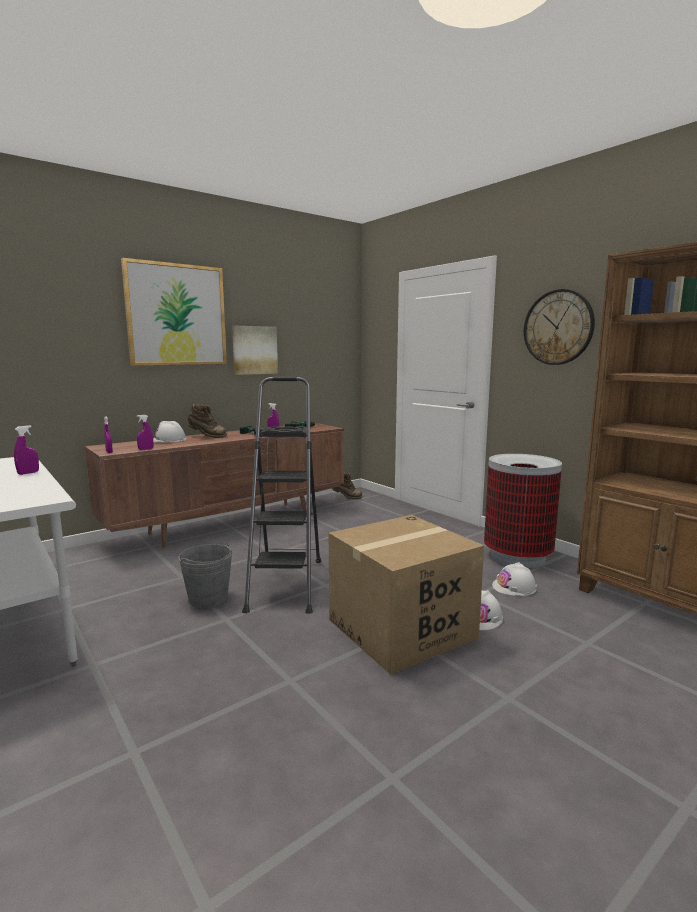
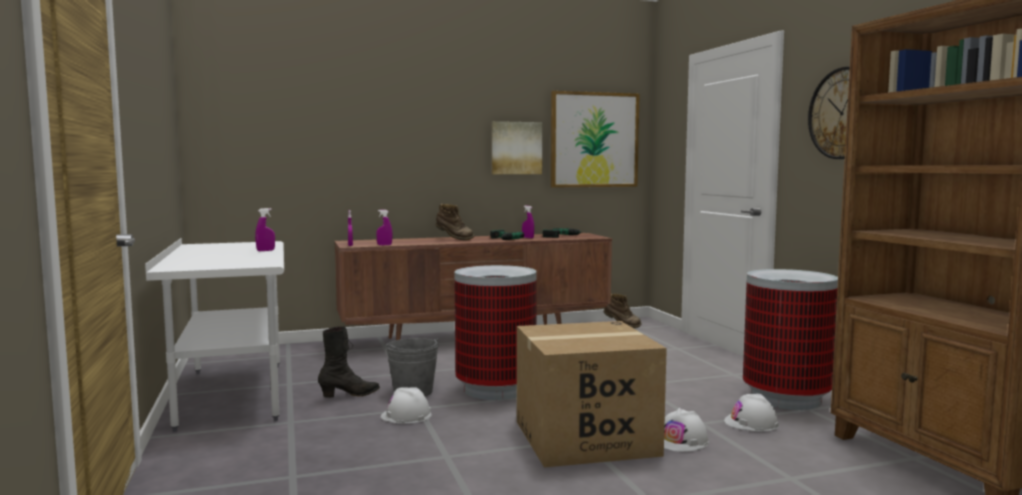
camera: 20 degrees right, 5 degrees down
(144, 613) = (350, 395): none -> black boot
(169, 440) = (414, 239): white hard hat -> white hard hat (406, 415)
(177, 315) = (432, 111): picture -> picture (594, 140)
(286, 582) = (496, 389): step ladder -> trash can

